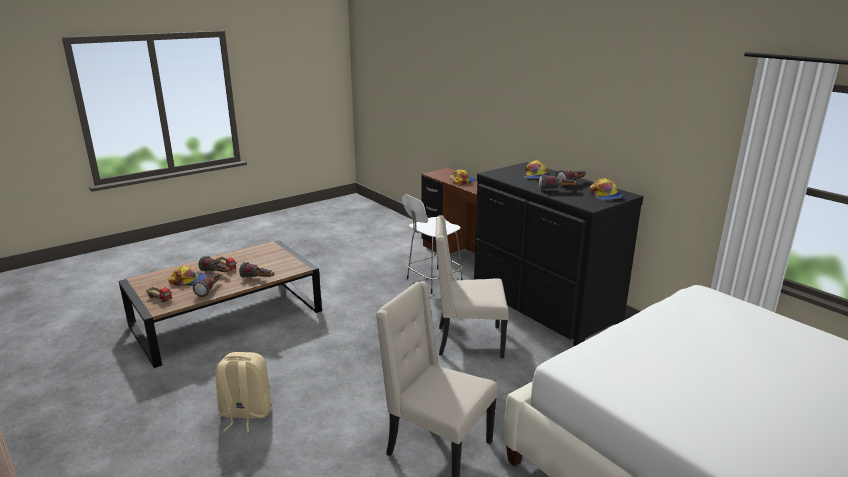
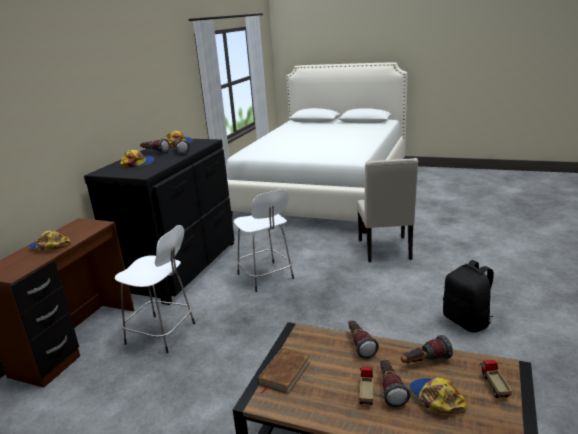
camera: 120 degrees left, 0 degrees up
(245, 414) = (467, 321): beige backpack -> black backpack
(278, 254) = (284, 373): none -> brown book
(468, 342) = (266, 277): beige chair -> white stool

